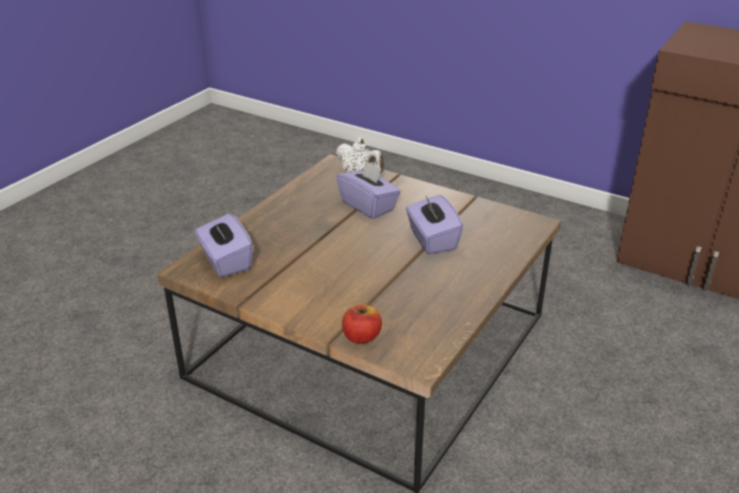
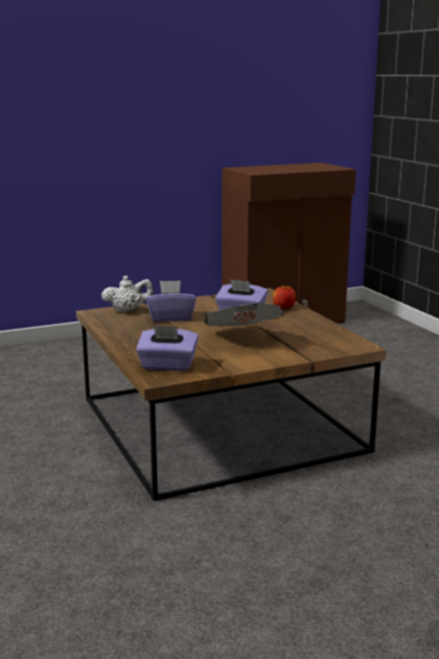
camera: 55 degrees left, 15 degrees down
(352, 270) = (241, 338): none -> newspaper
(361, 337) = (317, 352): apple -> apple (284, 307)

